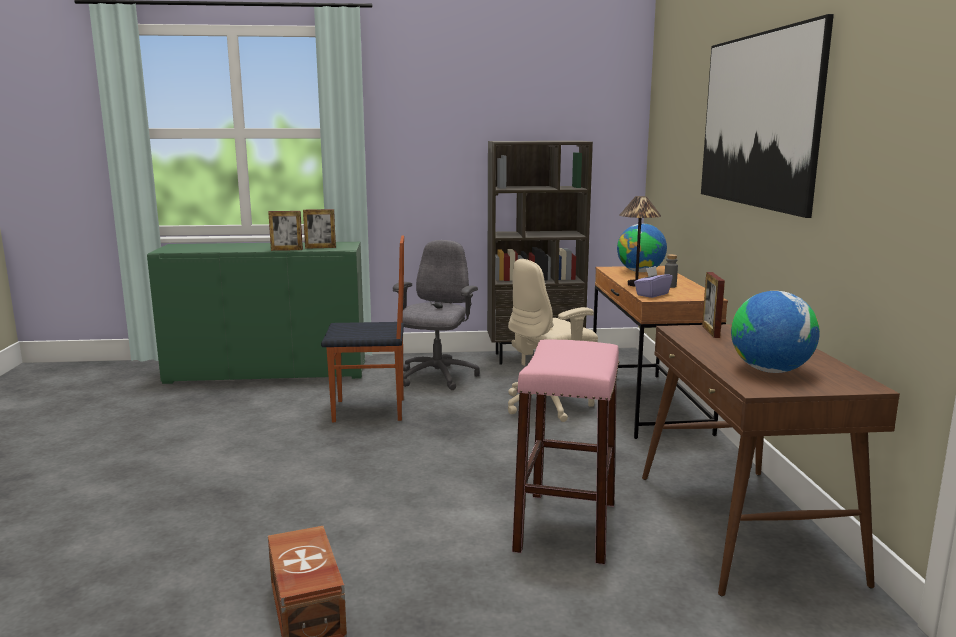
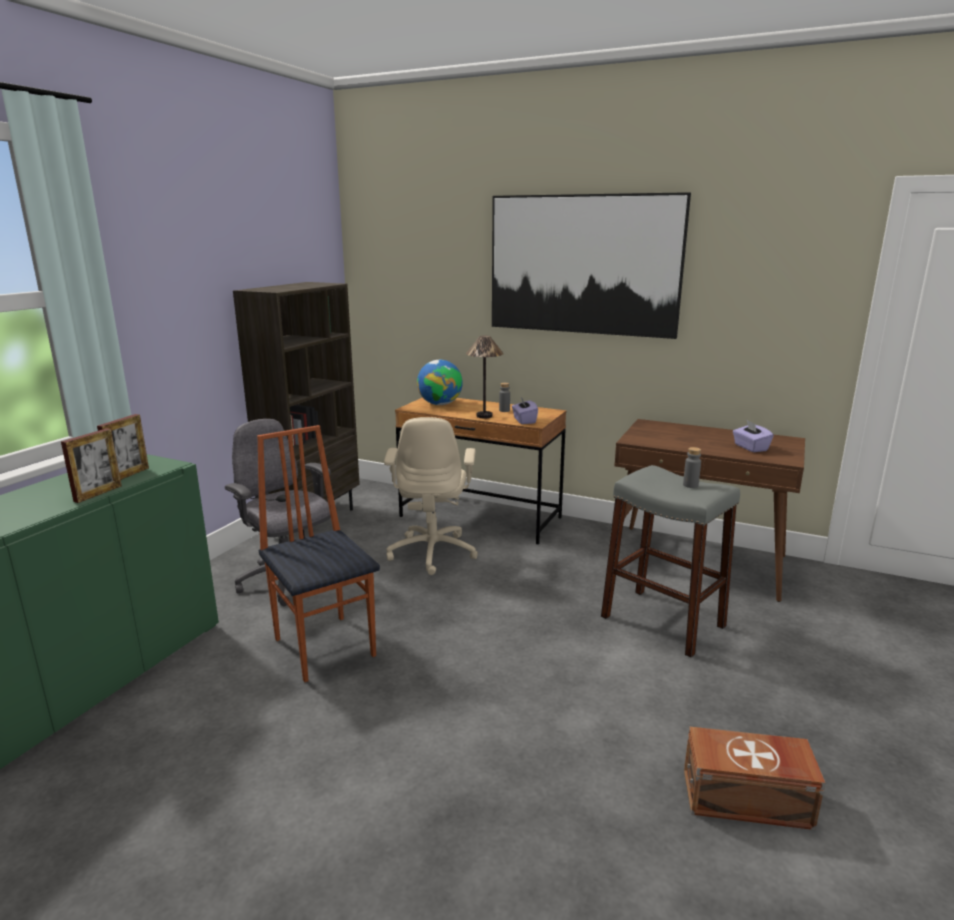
camera: 60 degrees left, 5 degrees up
(369, 411) = (326, 646): chair -> chair turned 60 degrees counterclockwise
(566, 526) = (662, 621): pink stool -> grey stool
(576, 361) = (690, 485): none -> grey bottle
(710, 331) = (647, 435): picture frame -> none
(770, 370) = (750, 447): globe -> purple tissue box

